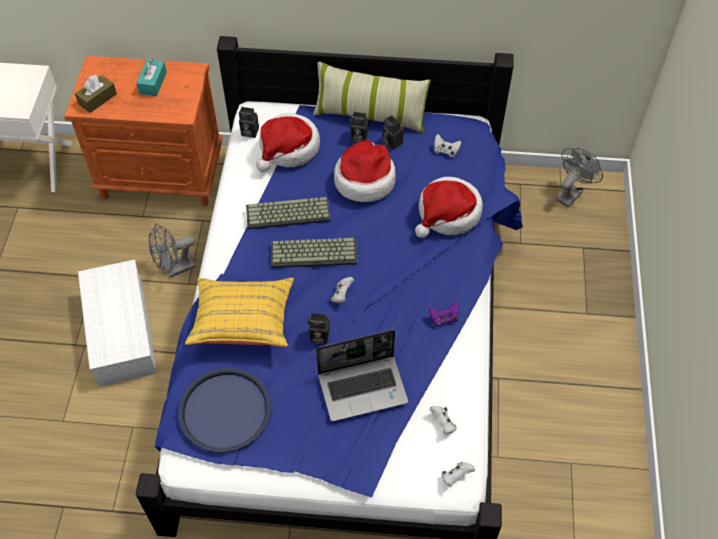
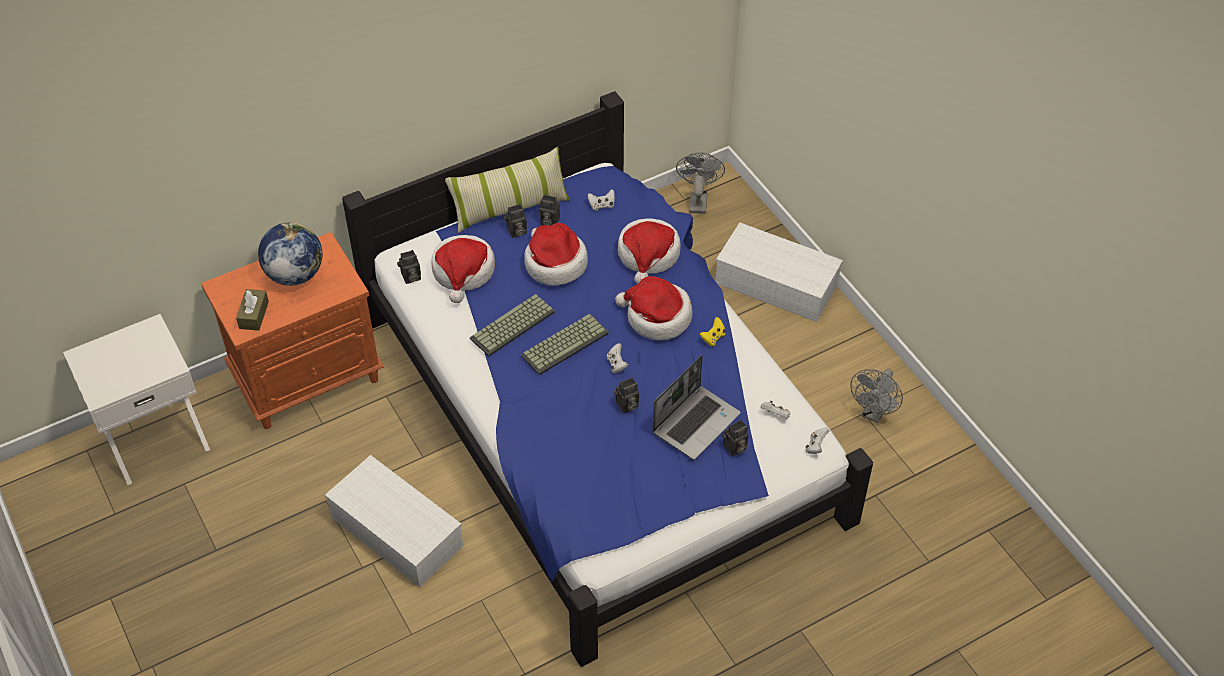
camera: 35 degrees left, 5 degrees down
(153, 83) = (294, 274): turquoise tissue box -> globe
(175, 269) = (398, 451): grey fan -> grey fan (874, 413)
(225, 410) = (601, 502): blue tray -> none
(243, 322) = (553, 430): yellow pillow -> none
(377, 433) = (734, 448): none -> camera
(409, 272) = (656, 317): none -> hat
(444, 319) = (713, 338): purple game controller -> yellow game controller
(585, 301) = (778, 284): none -> white storage box

